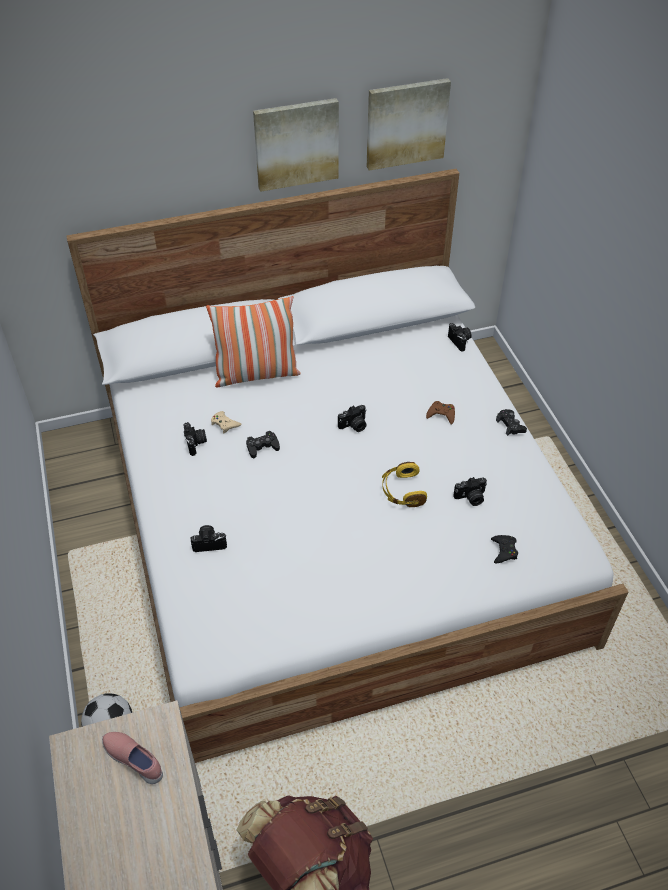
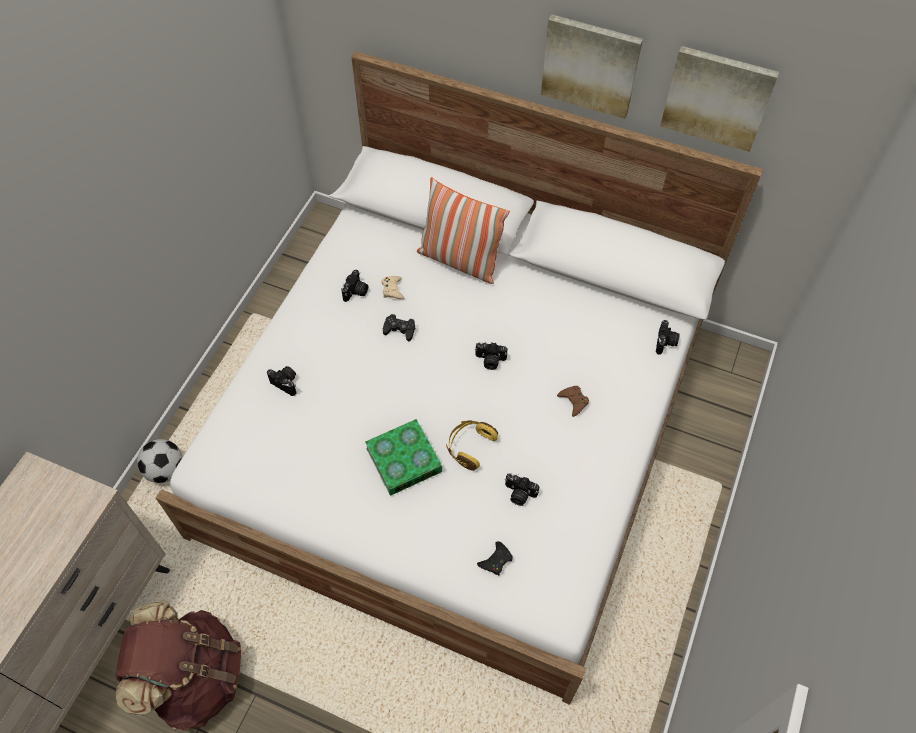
camera: 40 degrees right, 10 degrees up
(135, 759) = (55, 510): pink shoe -> none
(365, 533) = (404, 460): none -> book
(510, 425) = (625, 454): black game controller -> none

